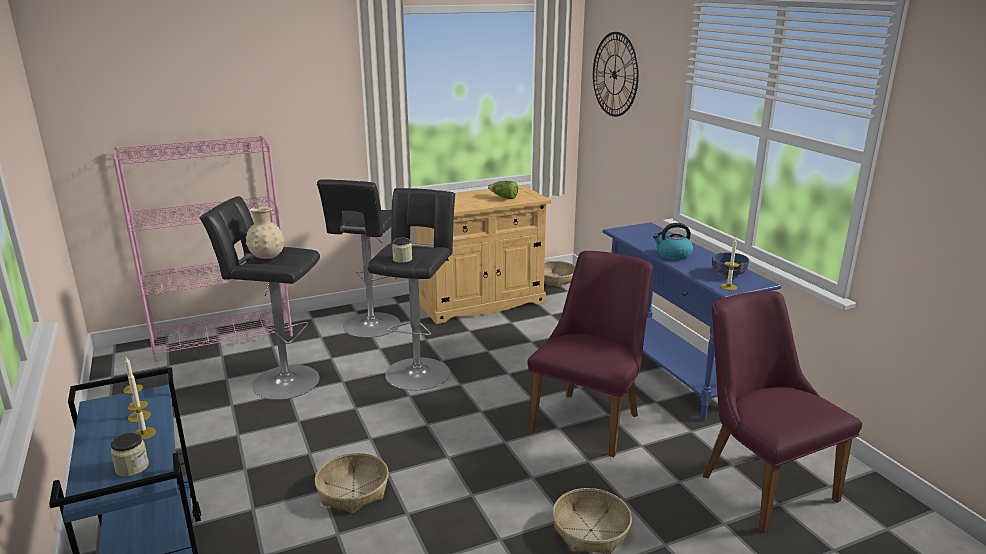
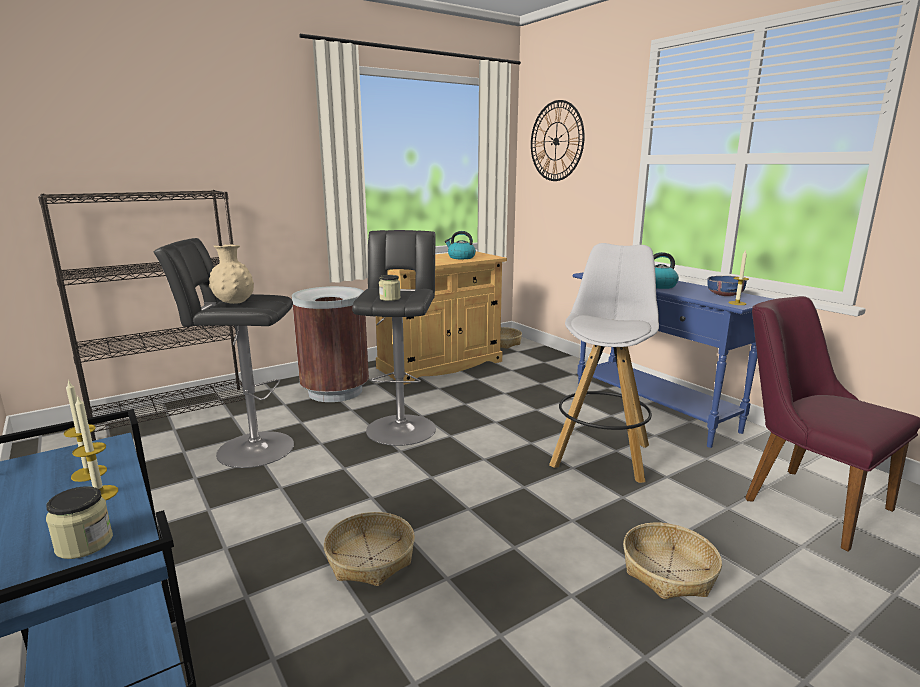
camera: 10 degrees left, 5 degrees down
(224, 337) = (174, 412): pink bookcase -> black bookcase
(370, 326) = (335, 391): black stool -> brown trash can
(503, 197) = (461, 257): lettuce -> kettle
(591, 417) = (600, 455): purple chair -> white stool

